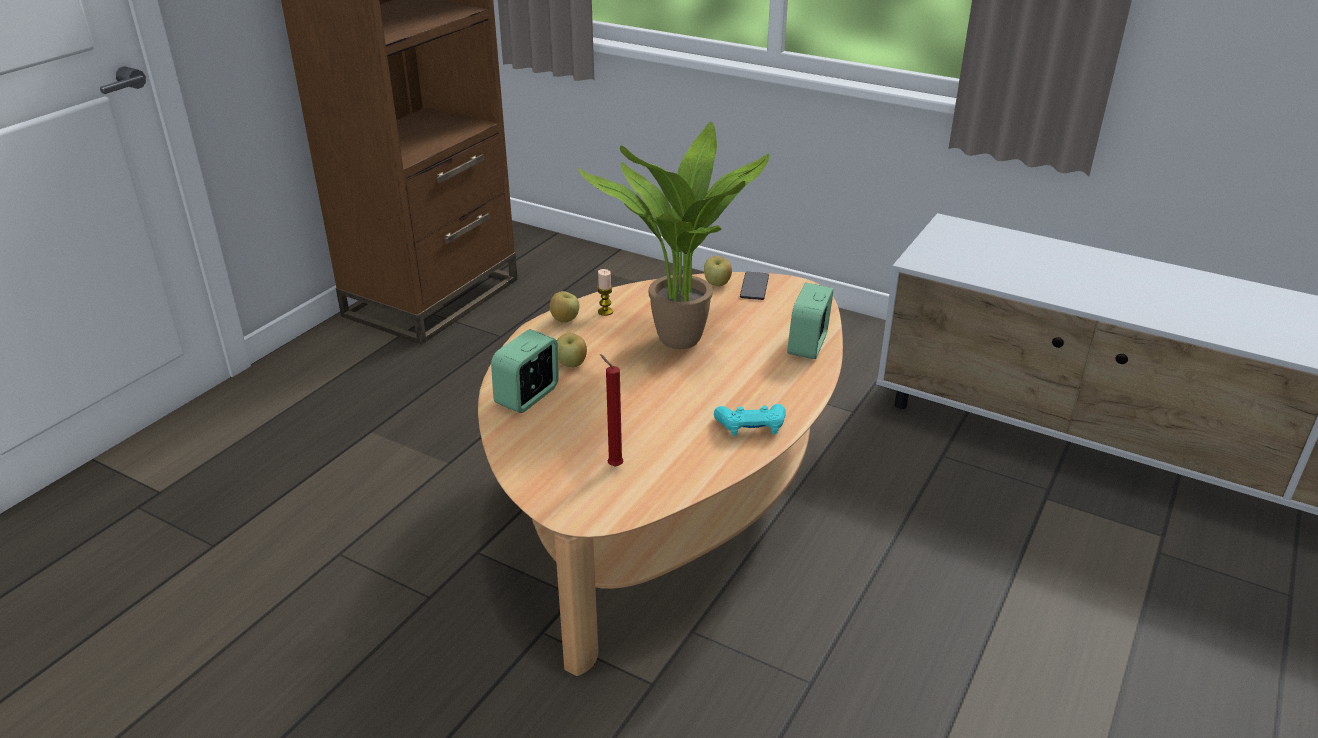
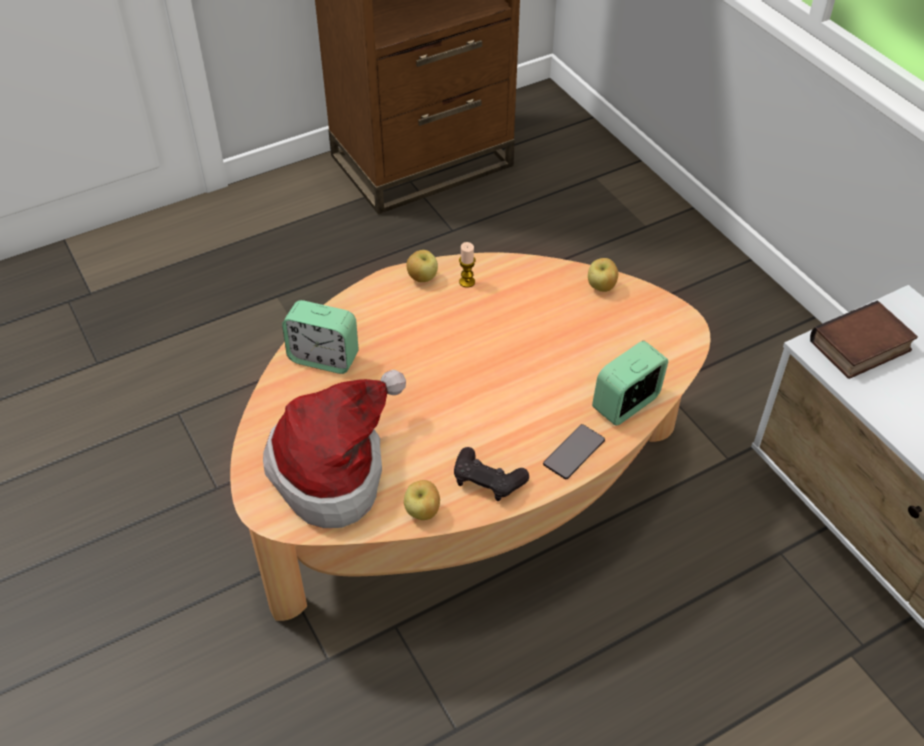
camera: 30 degrees right, 15 degrees up
(528, 397) = (324, 358): alarm clock -> alarm clock turned 135 degrees counterclockwise
(571, 364) = (388, 335): apple -> apple (423, 512)
(613, 465) = (335, 468): red candle -> hat
(684, 344) = (508, 352): potted plant -> none
(751, 427) = (487, 481): turquoise game controller -> black game controller
(754, 287) = (636, 305): phone -> phone (574, 452)
(945, 253) = (861, 348): none -> book

